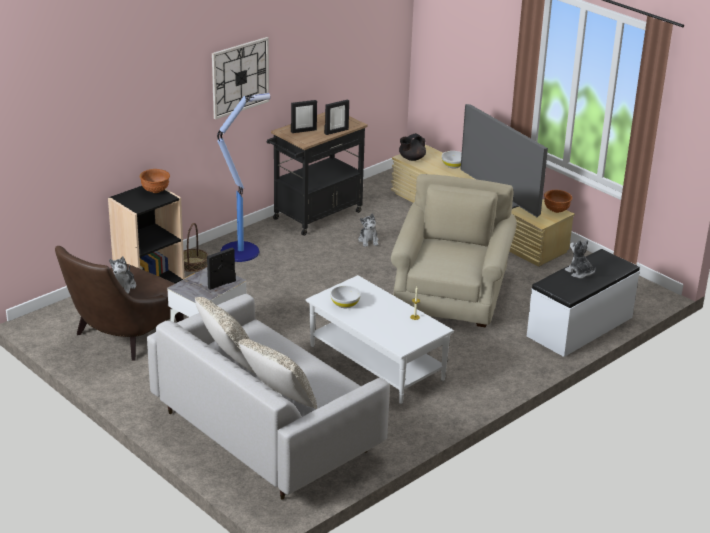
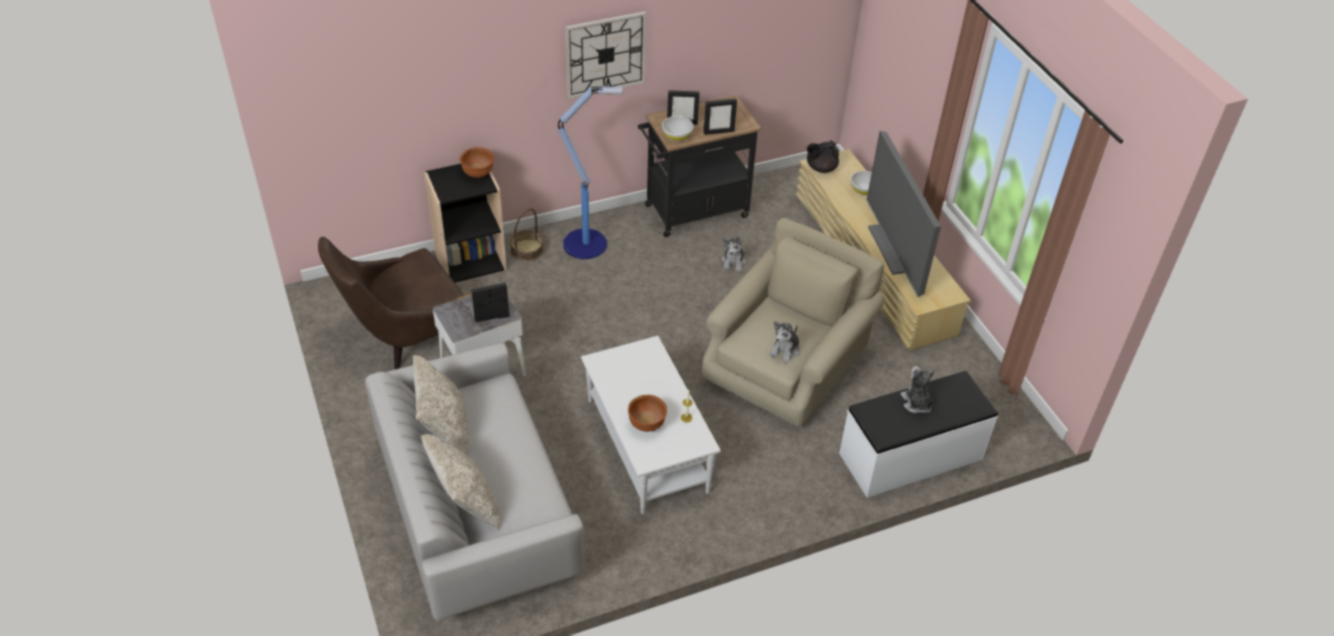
camera: 20 degrees right, 15 degrees up
(124, 287) = (403, 286): plush toy -> plush toy (785, 350)
(345, 304) = (619, 376): white bowl -> white bowl (677, 136)
(556, 211) = (950, 290): brown bowl -> brown bowl (646, 424)

